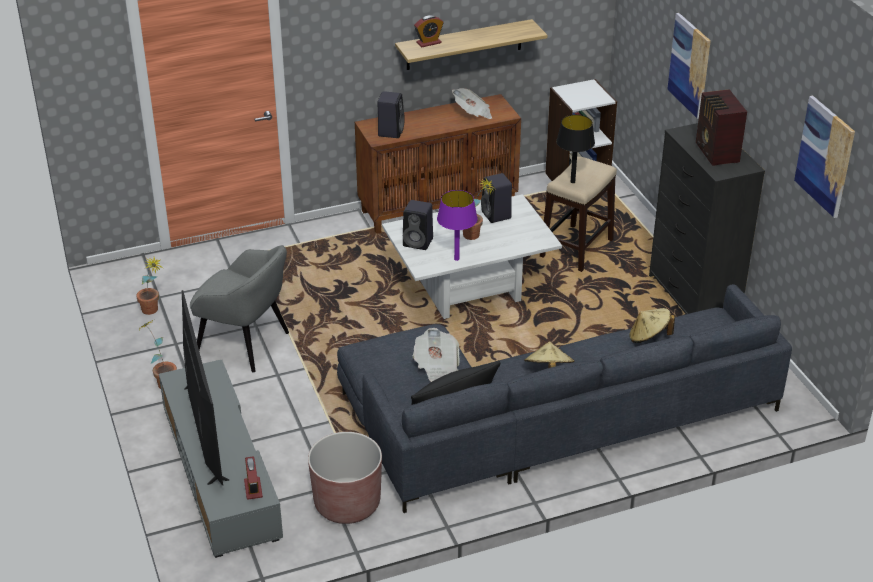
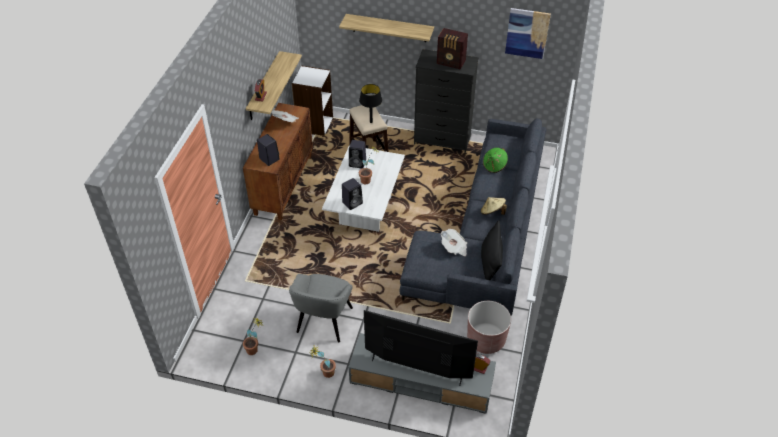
camera: 55 degrees left, 10 degrees up
(245, 343) = (324, 321): grey armchair -> grey armchair turned 135 degrees clockwise
(456, 259) = (380, 196): purple table lamp -> none
(649, 337) = (494, 166): beige hat -> green hat
(689, 65) = (389, 28): picture -> shelf

